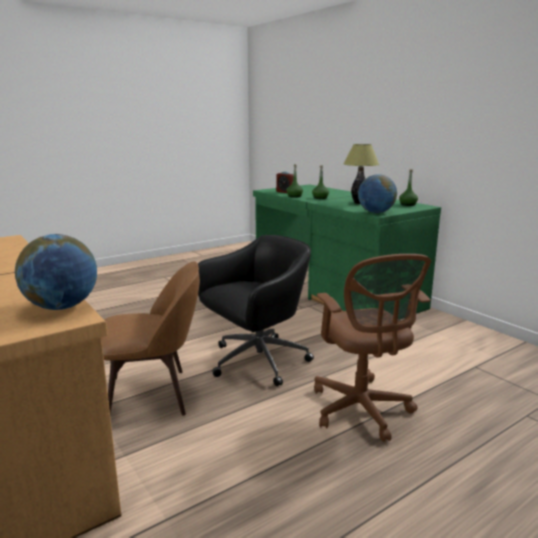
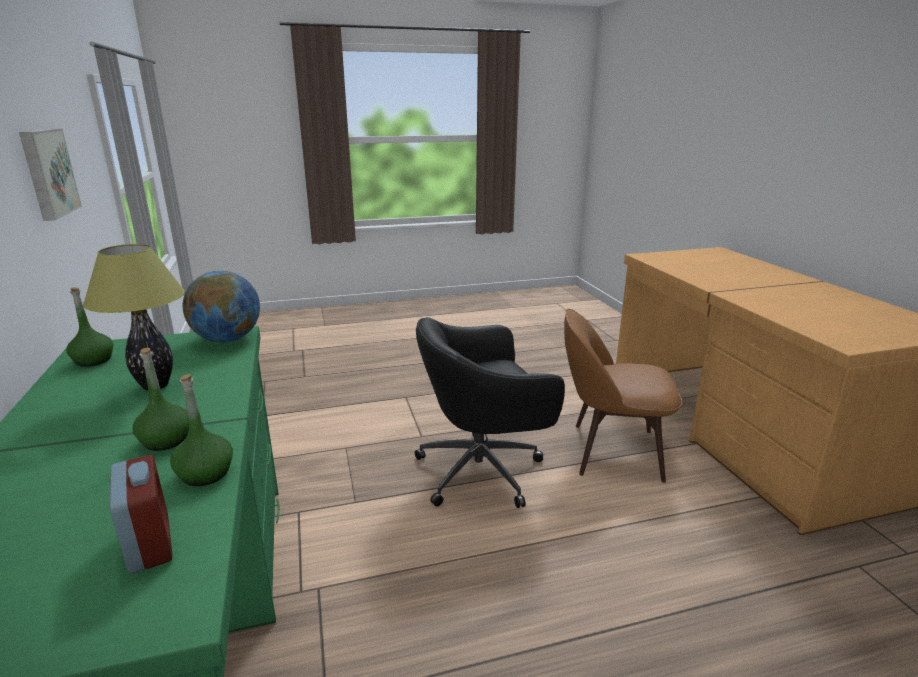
camera: 160 degrees left, 5 degrees up
(62, 307) = (658, 261): globe -> none
(362, 411) = (420, 400): brown office chair -> none
(496, 126) = (47, 173): none -> picture

